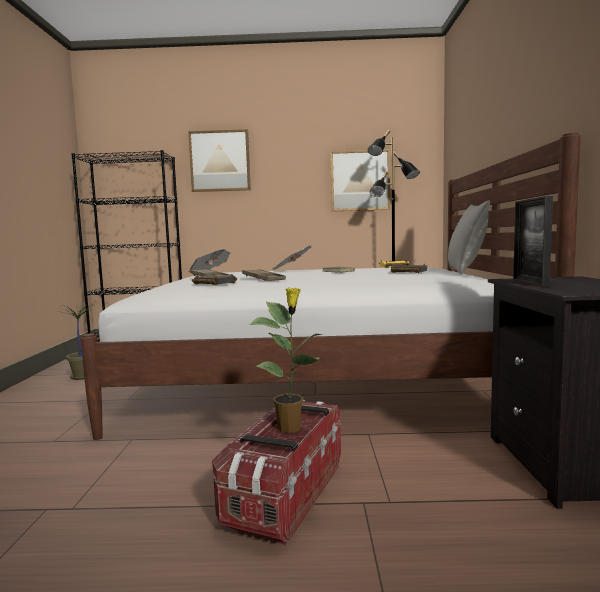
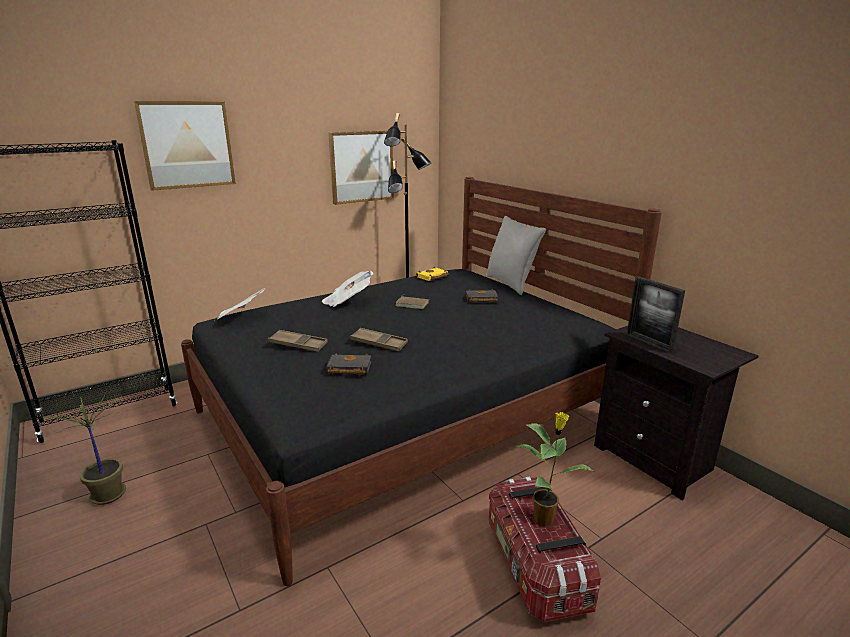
camera: 35 degrees left, 15 degrees up
(320, 381) = (406, 416): white bed -> black bed

